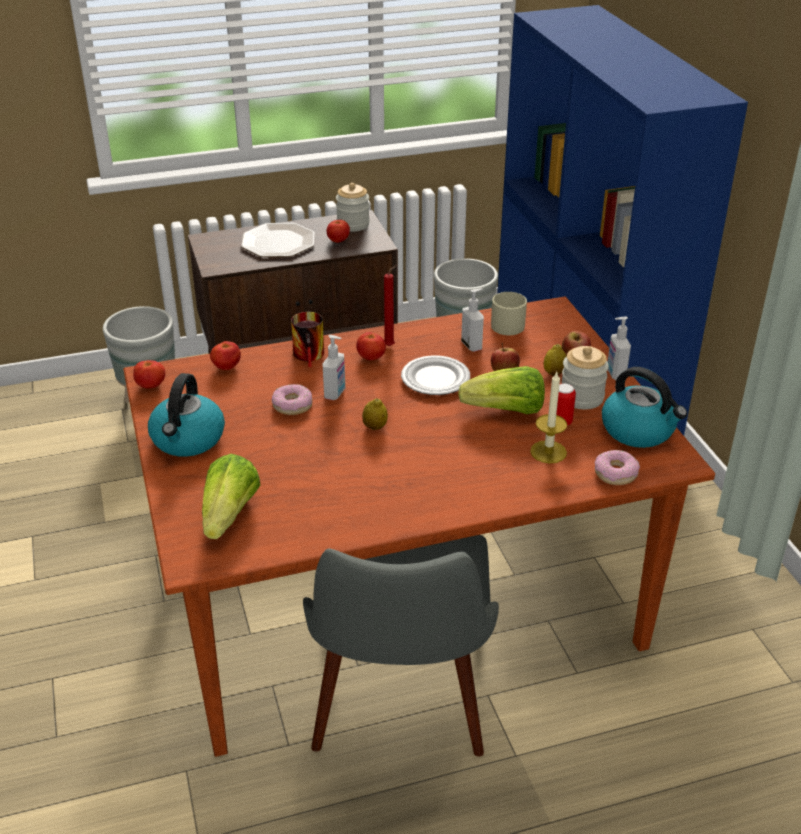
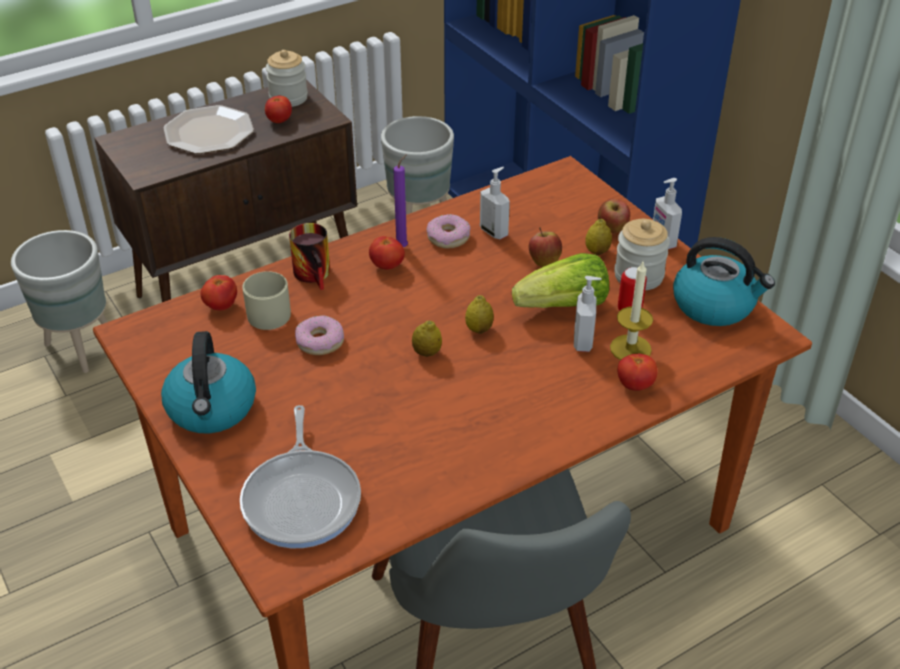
camera: 15 degrees left, 5 degrees up
(151, 386) = (138, 346): tomato -> tomato (635, 385)
(229, 515) = (303, 498): lettuce -> frying pan
(335, 393) = (364, 318): soap dispenser -> soap dispenser (584, 342)
(390, 346) = (403, 247): red candle -> purple candle
(426, 416) = (479, 329): none -> lemon
(435, 379) = (470, 281): plate -> none
(508, 324) = (524, 199): beige mug -> beige mug (270, 311)
(615, 473) = (712, 361): donut -> donut (448, 237)

